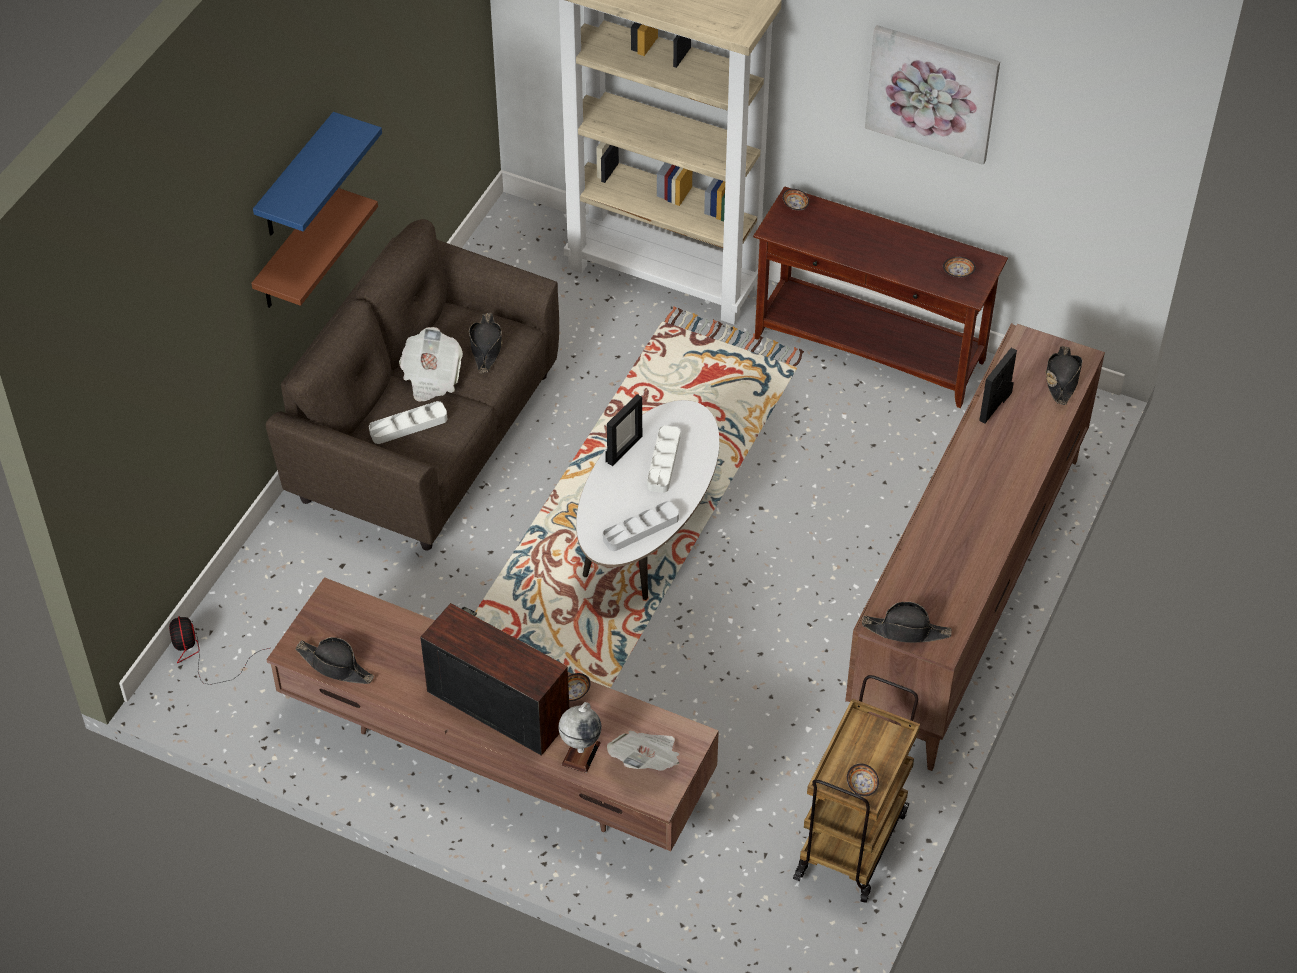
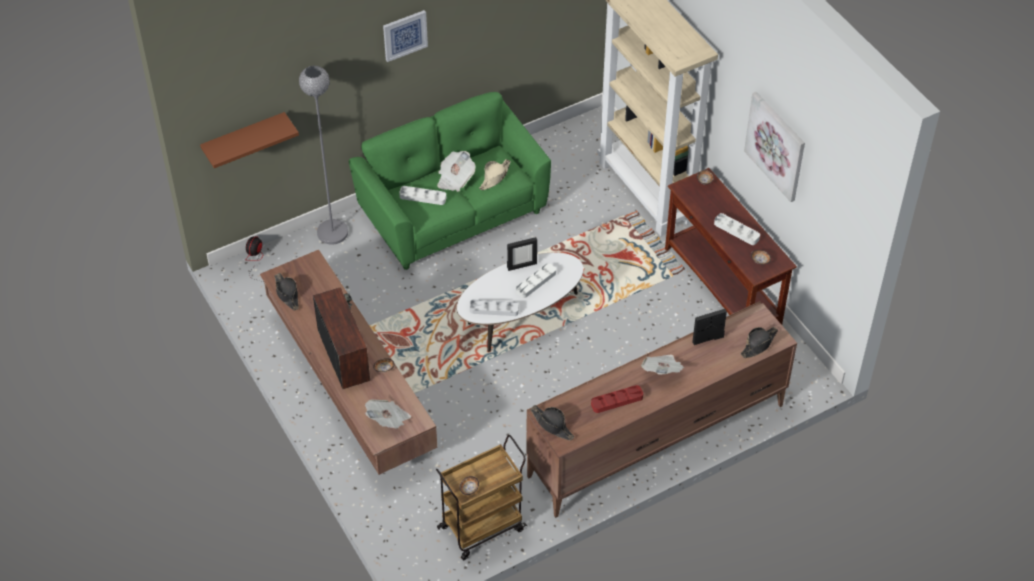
camera: 35 degrees right, 0 degrees up
(275, 554) = (332, 232): none -> grey floor lamp
(294, 251) = (395, 74): brown shelf -> brown shelf (244, 139)
(296, 178) = (405, 35): blue shelf -> picture
(426, 436) = (453, 212): brown sofa -> green sofa
(486, 347) = (494, 177): black hat -> beige hat
(581, 753) = (361, 399): globe -> none
(894, 250) = (736, 231): none -> white tray
(957, 550) = (617, 401): none -> red tray
(977, 479) = (662, 371): none -> newspaper

